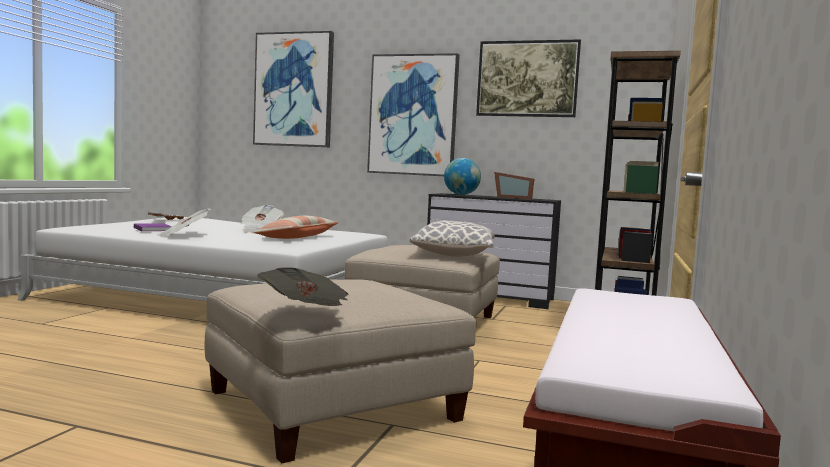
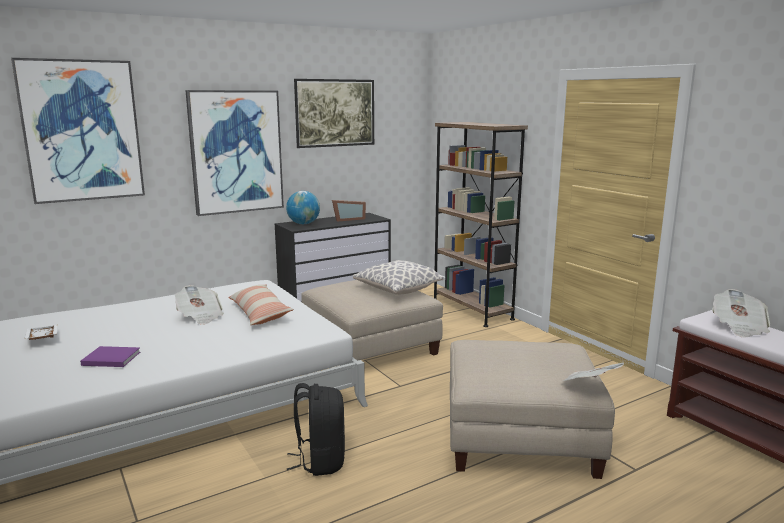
camera: 50 degrees left, 10 degrees up
(174, 346) = (320, 461): none -> black backpack
(183, 236) = (186, 354): newspaper -> newspaper (739, 327)

